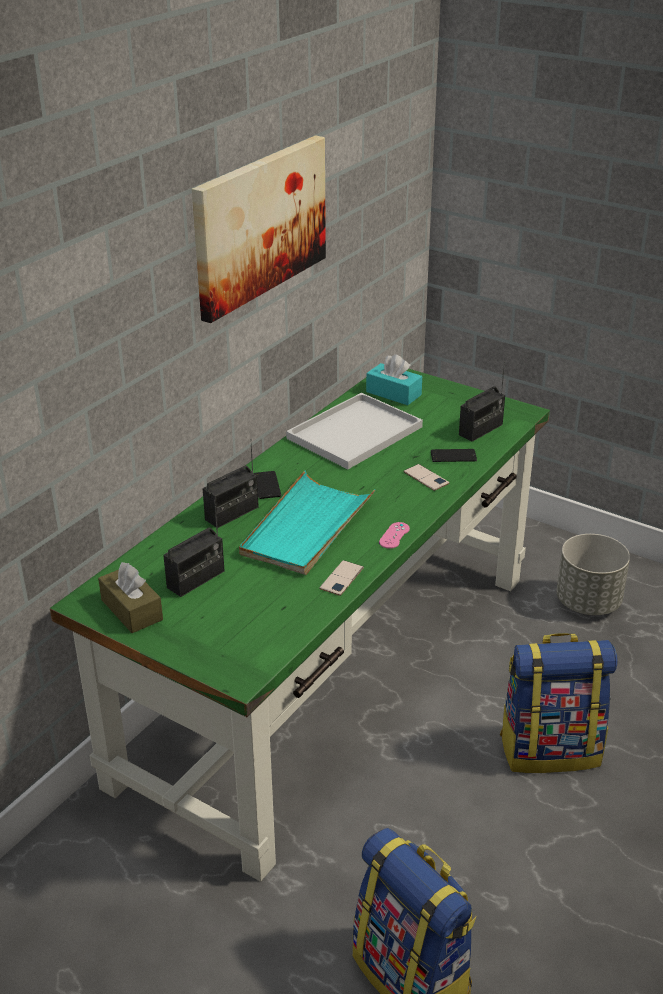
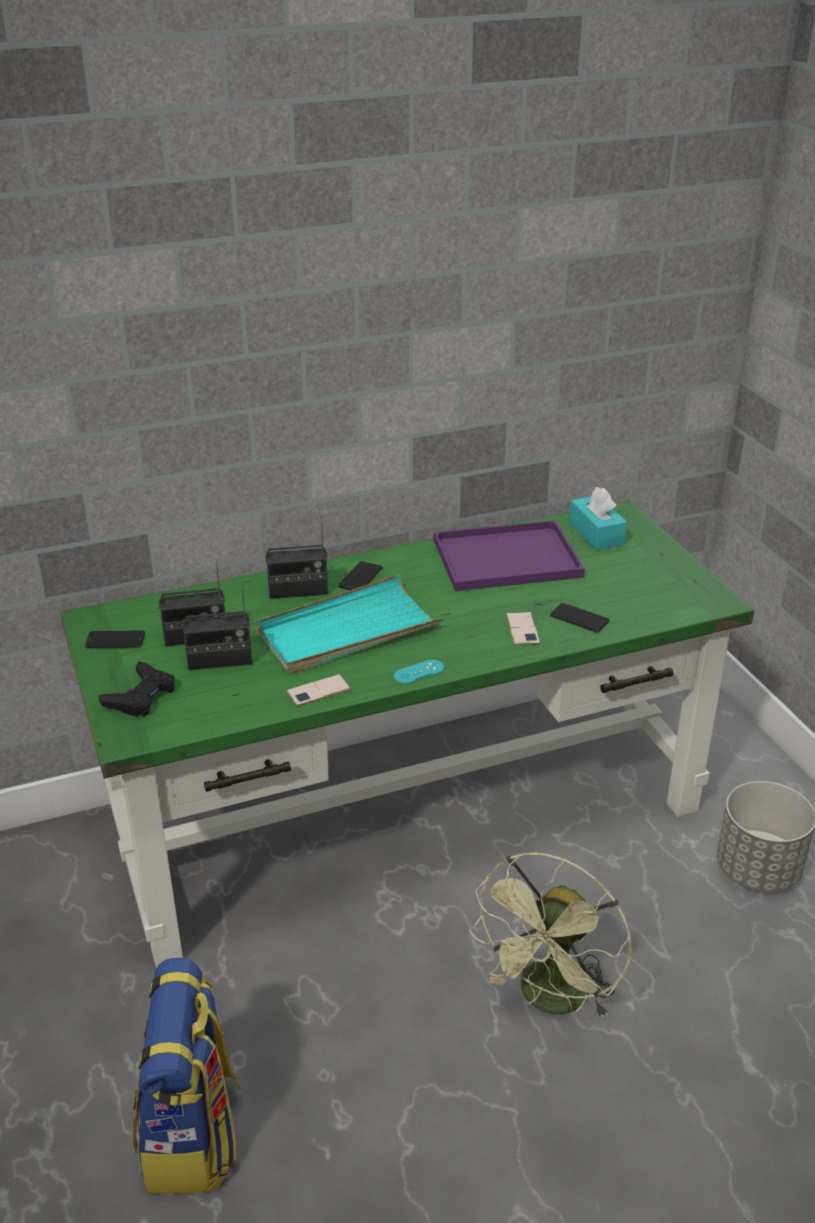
camera: 35 degrees right, 0 degrees up
(132, 610) = (115, 640): brown tissue box -> phone
(211, 641) = (141, 696): none -> black game controller
(259, 225) = (415, 290): picture -> none
(354, 434) = (504, 559): white tray -> purple tray
(394, 535) = (419, 672): pink game controller -> turquoise game controller
(481, 430) = (644, 603): radio -> radio (220, 661)
(550, 749) = (550, 1000): backpack -> green fan

